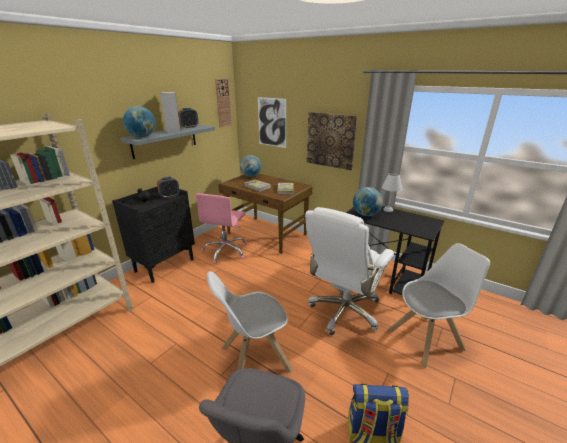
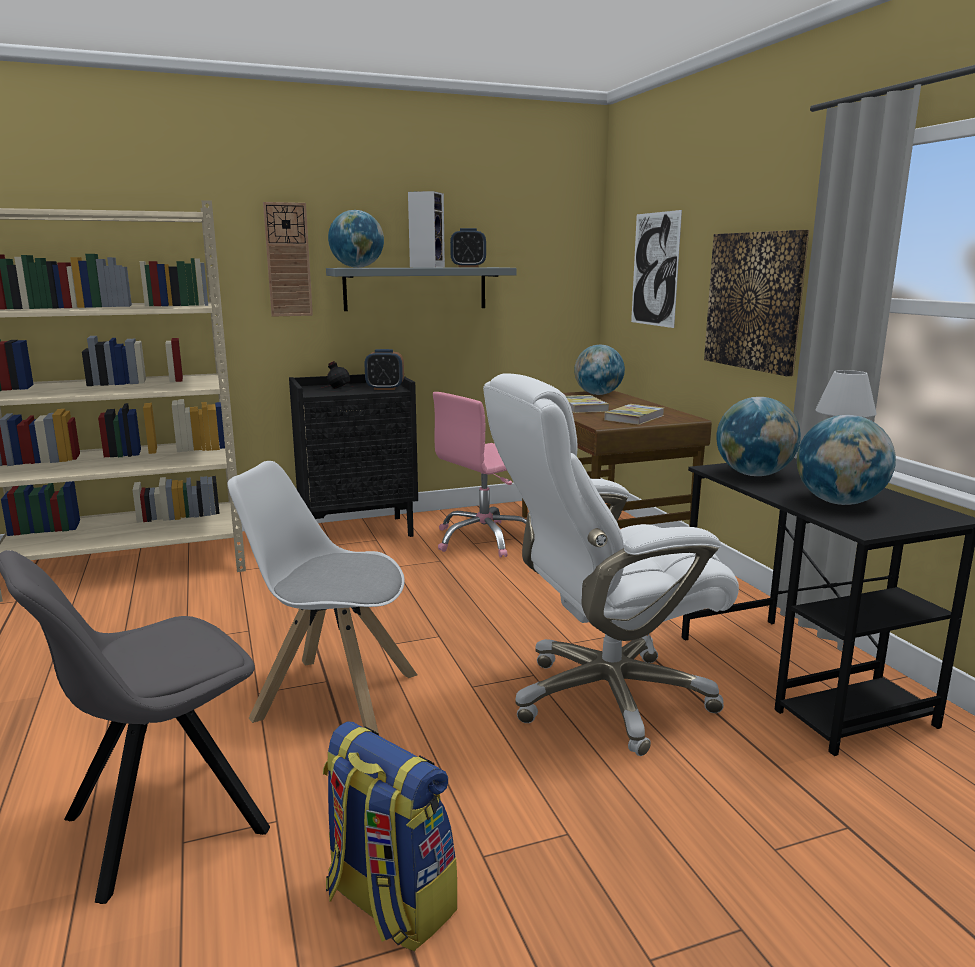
camera: 35 degrees right, 10 degrees down
(223, 103) = (568, 230): wall clock -> wall clock (288, 260)
(405, 223) = (839, 502): none -> globe
(427, 339) = (764, 827): chair -> none

